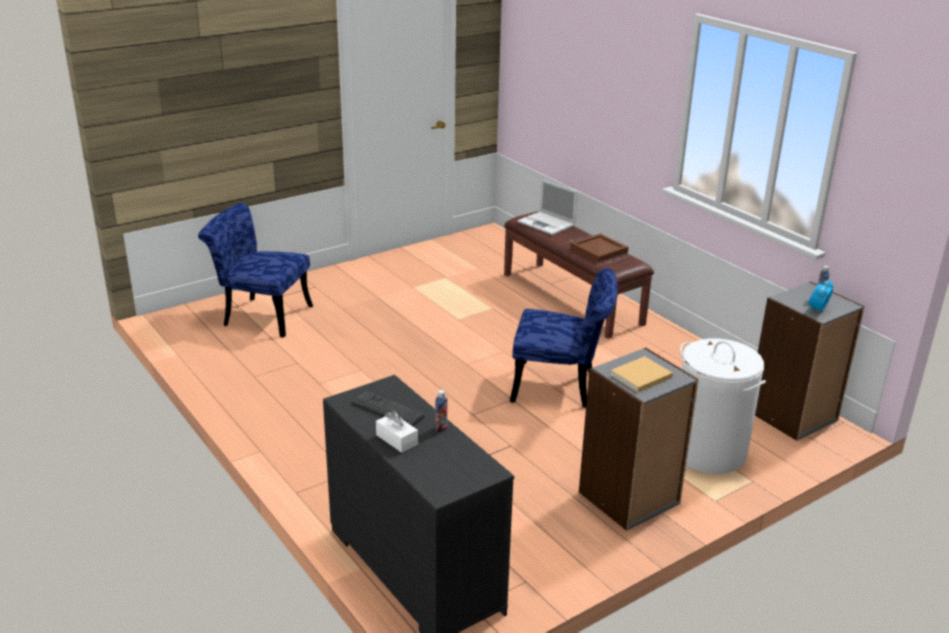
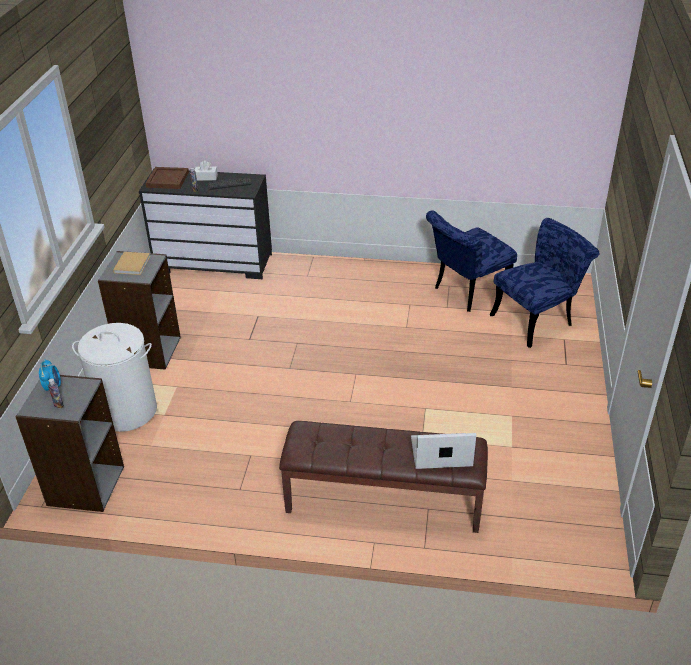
camera: 135 degrees right, 10 degrees up
(562, 387) = (272, 398): blue chair -> blue chair (466, 292)
(598, 250) = (346, 445): brown tray -> brown tray (168, 179)

